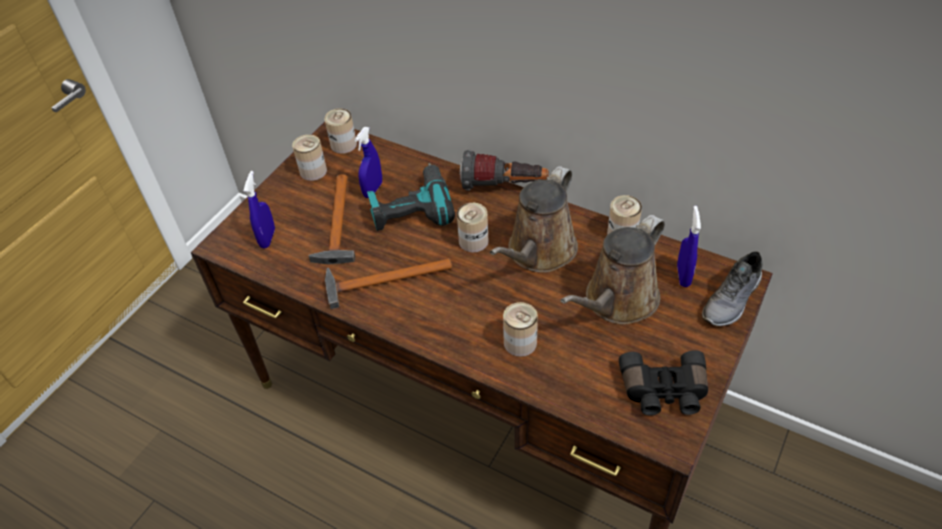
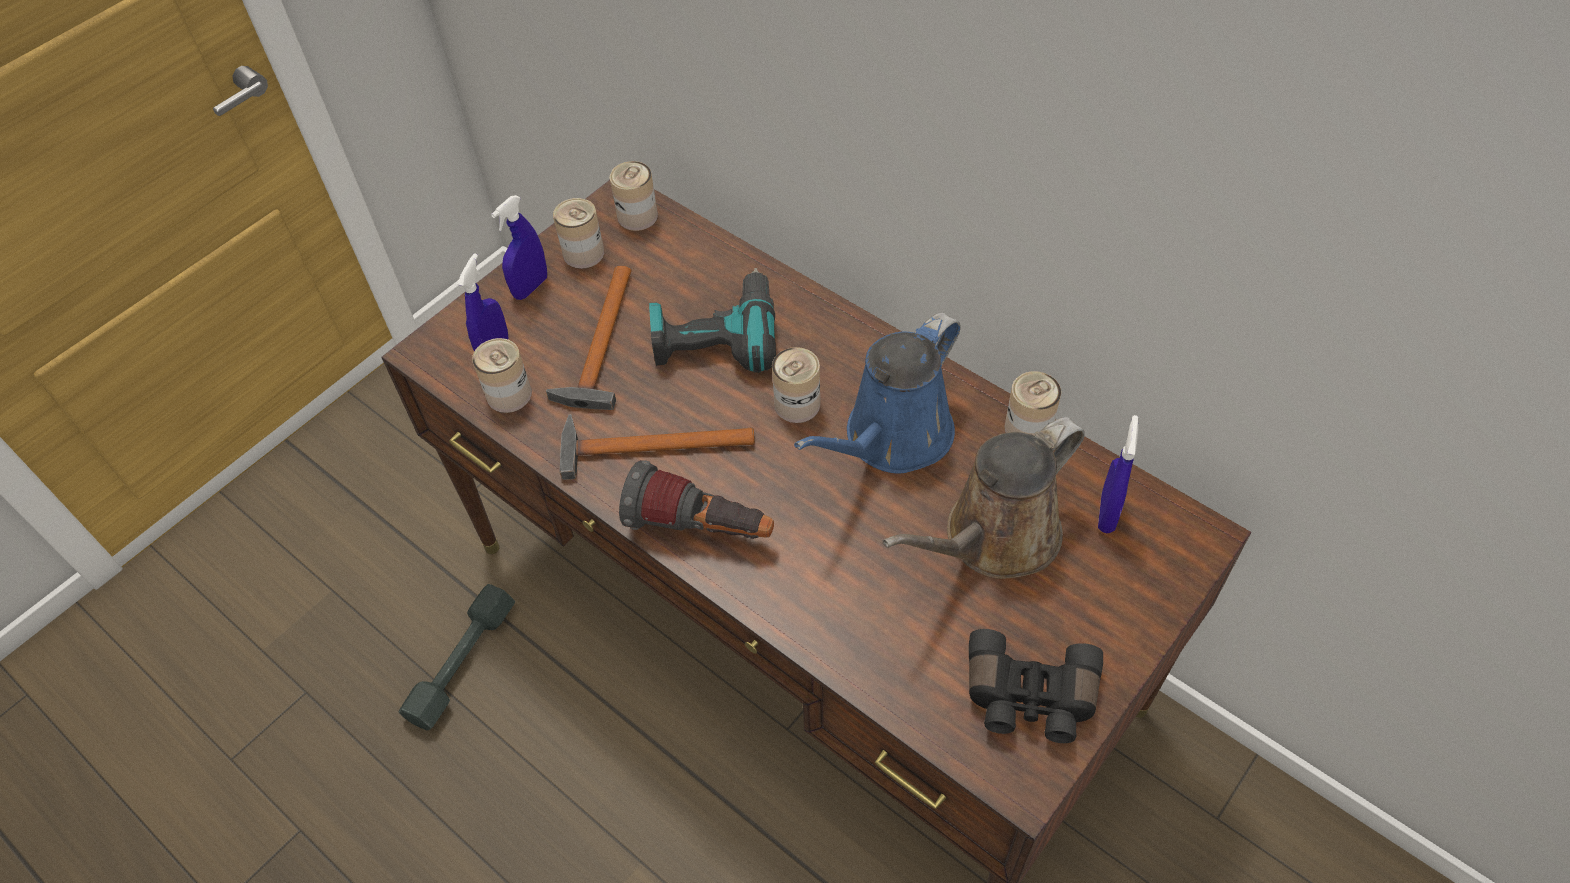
camera: 10 degrees right, 5 degrees up
(260, 461) = (462, 662): none -> grey dumbbell
(373, 189) = (665, 297): blue spray bottle -> blue spray bottle (530, 287)
(504, 186) = (864, 321): flashlight -> flashlight (701, 528)
(520, 342) = (829, 580): can -> can (509, 394)
(539, 252) = (892, 439): brown watering can -> blue watering can
(732, 300) = (1175, 567): grey shoe -> none

